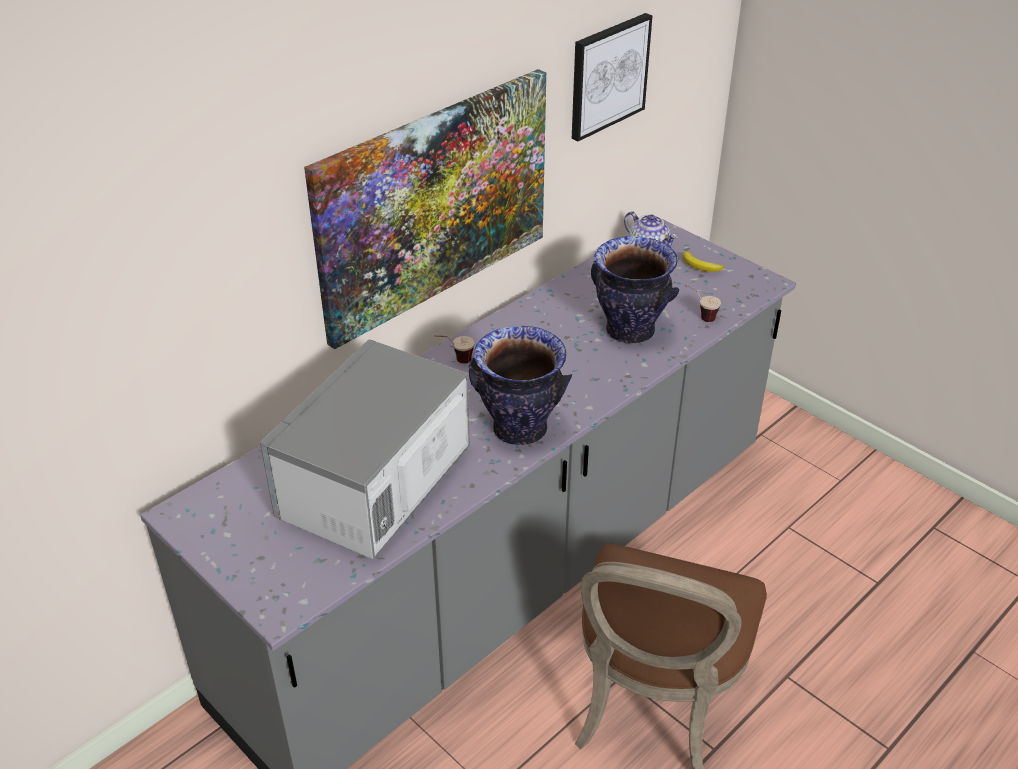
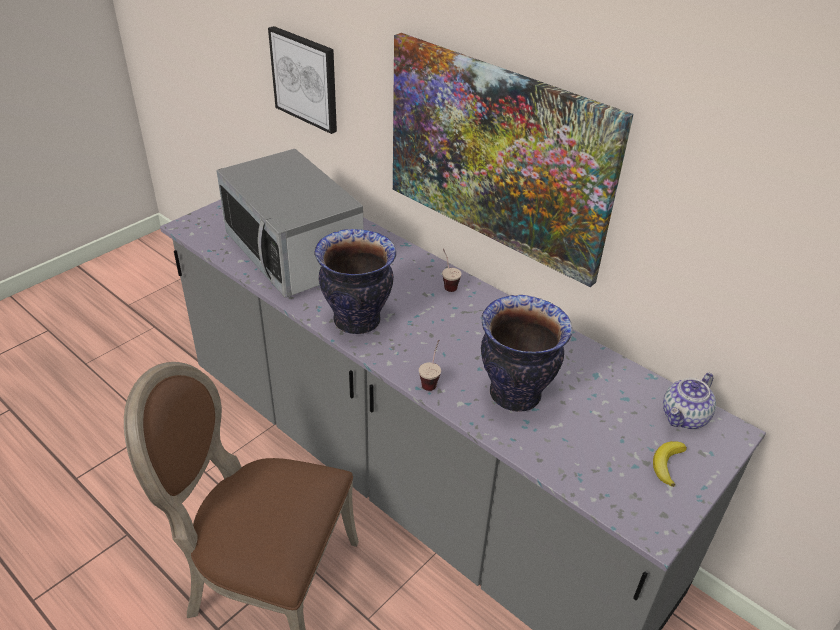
camera: 85 degrees right, 0 degrees up
(376, 486) = (294, 254): microwave -> microwave turned 150 degrees counterclockwise
(608, 75) = (734, 197): picture -> picture (305, 79)
(699, 316) = (557, 454): cup -> cup (431, 379)

